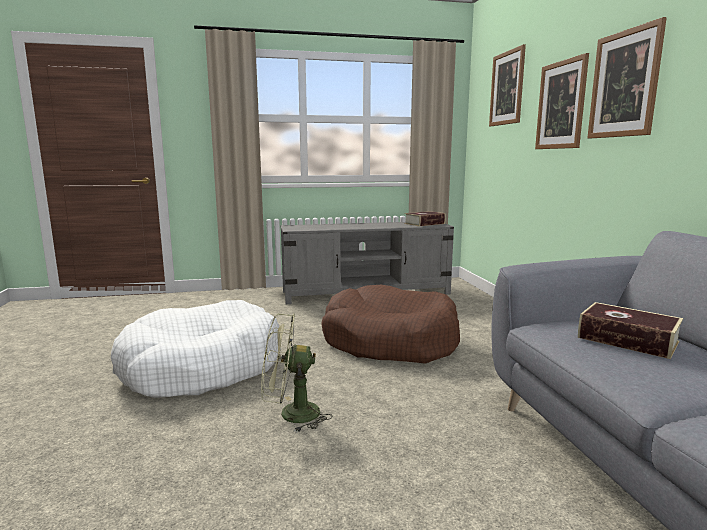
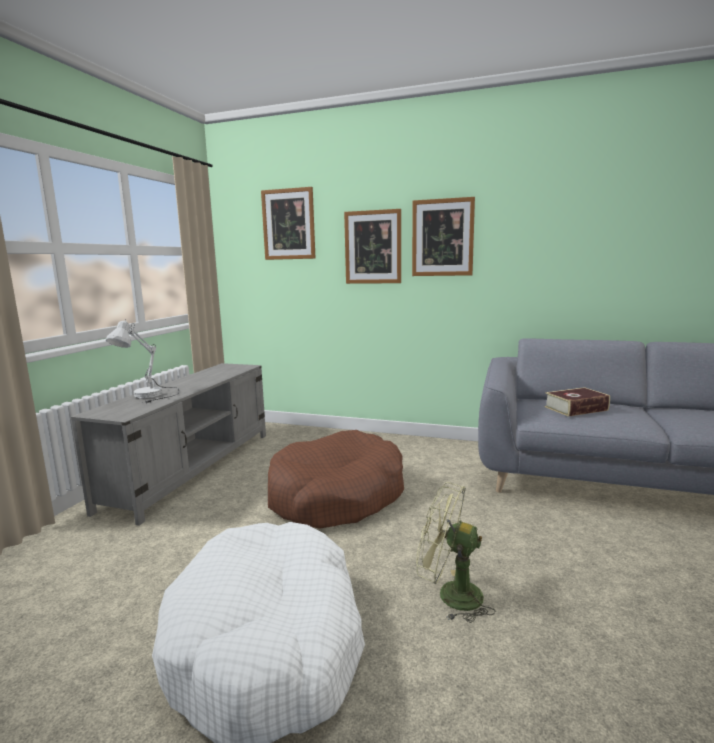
camera: 60 degrees left, 0 degrees up
(291, 415) = (450, 595): green fan -> green fan turned 90 degrees clockwise
(332, 226) = (151, 397): none -> white table lamp
(424, 223) = (227, 369): book -> none

